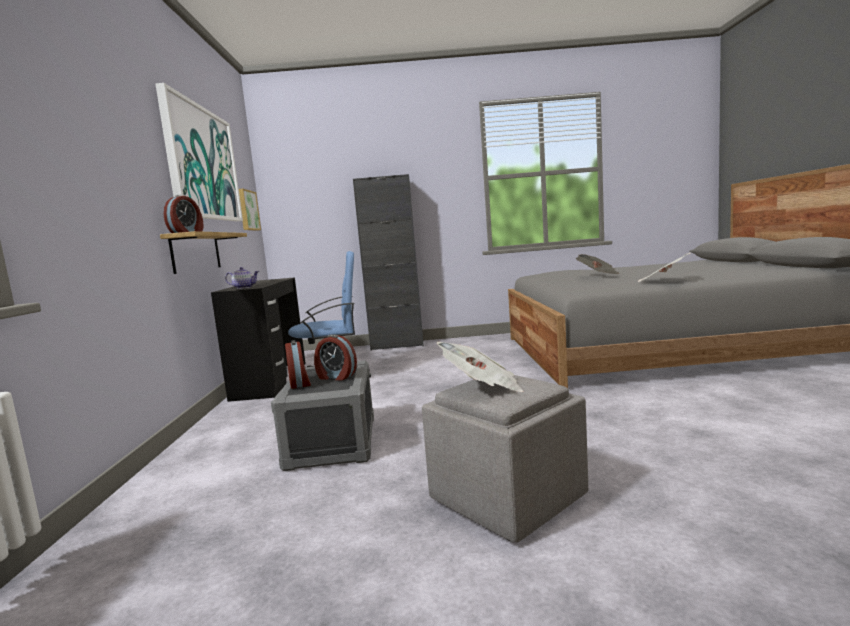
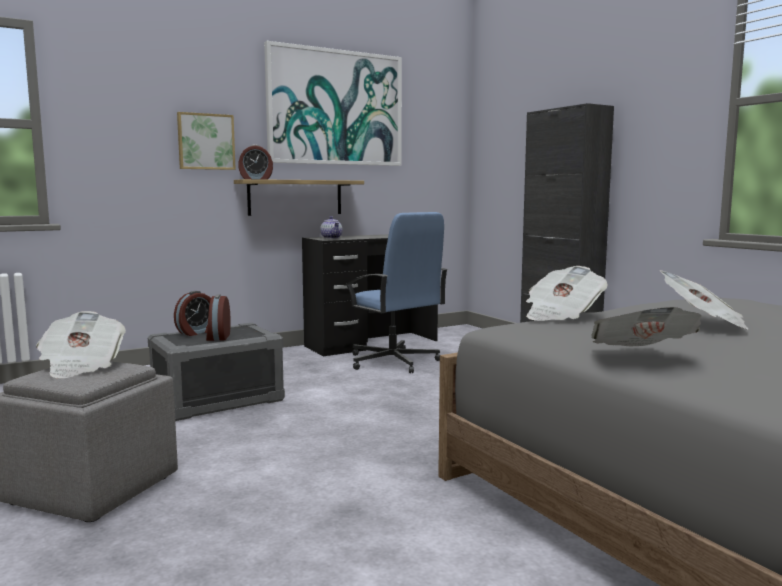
camera: 60 degrees right, 0 degrees up
(247, 210) = (432, 152): picture -> picture (206, 141)
(561, 284) = (561, 315): none -> newspaper

